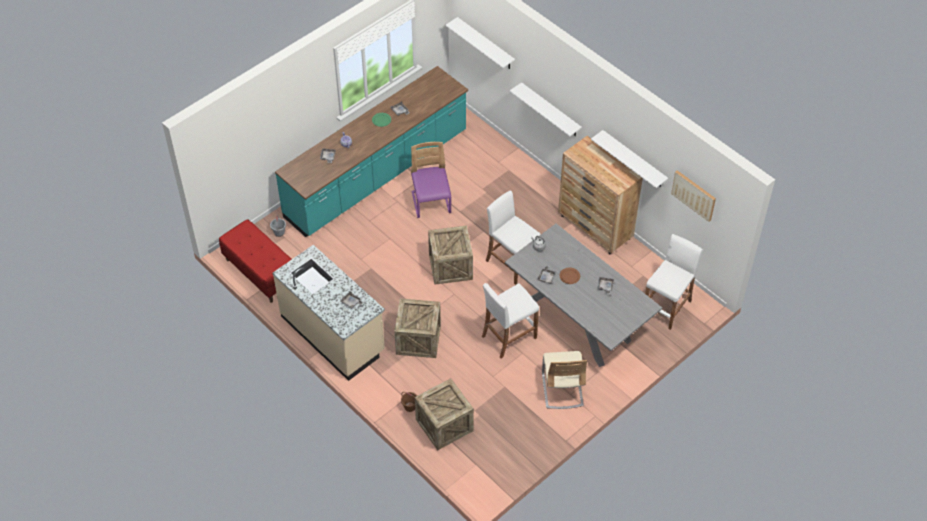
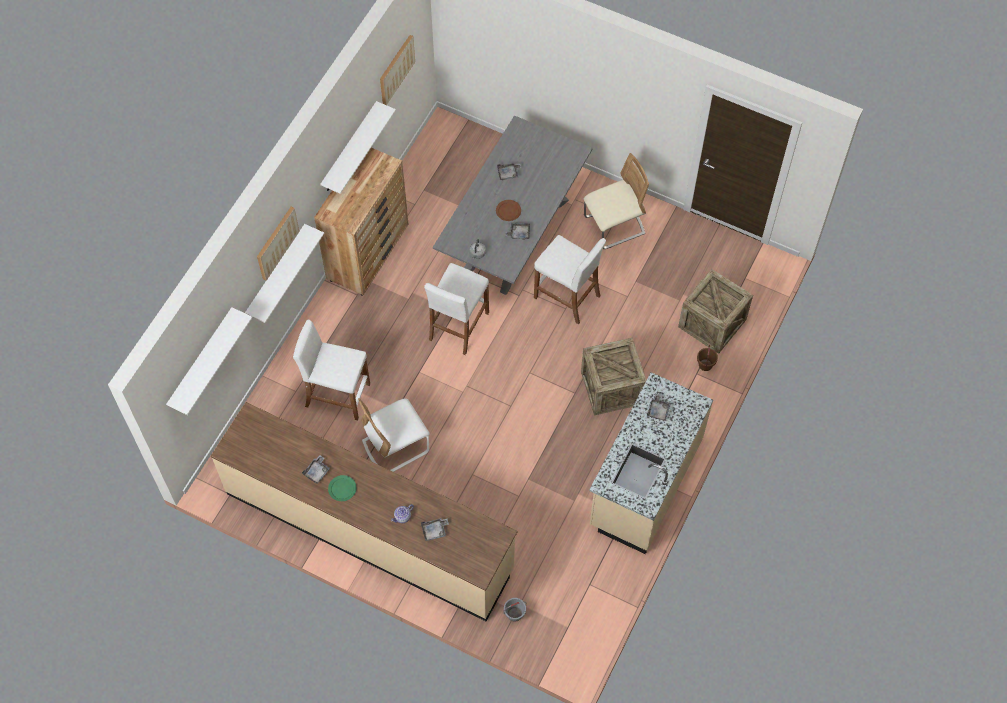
camera: 110 degrees left, 10 degrees up
(260, 272) = (588, 609): red bench -> none
(377, 175) = (369, 530): turquoise counter -> beige counter
(431, 203) = (395, 446): purple chair -> white chair
(450, 267) = (490, 390): crate -> none
(558, 92) = (276, 242): none -> picture
(667, 307) = (460, 157): white stool -> white stool (337, 395)

